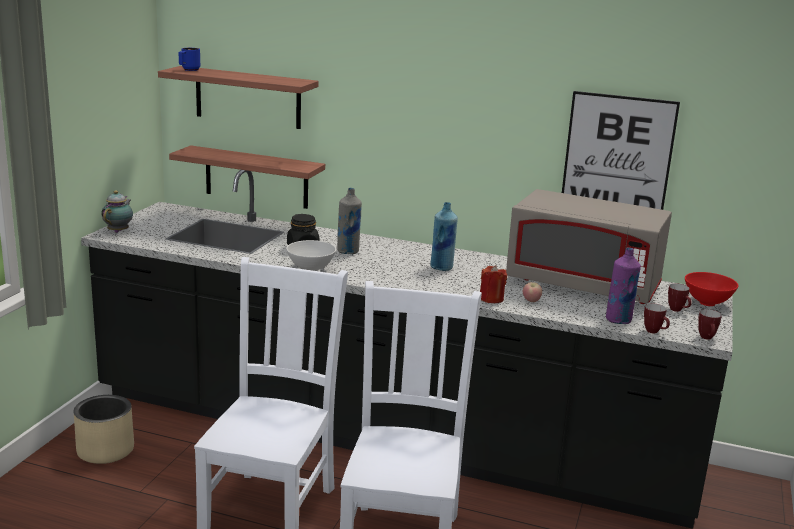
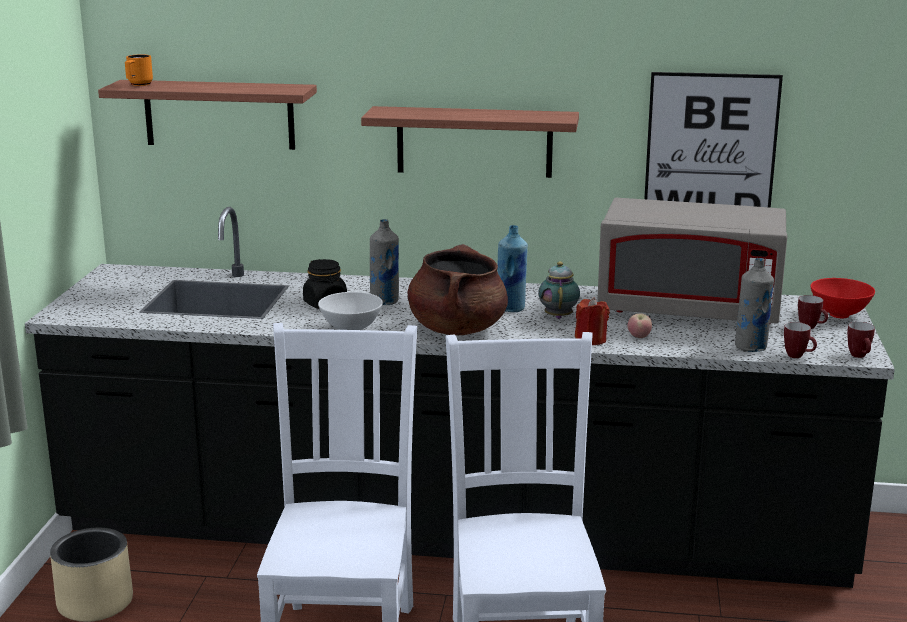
camera: 10 degrees left, 0 degrees up
(119, 231) = (71, 308): teapot -> teapot (558, 316)
(189, 70) = (138, 85): blue mug -> orange mug
(256, 177) = (237, 218): shelf -> shelf (474, 142)
(391, 278) = (457, 329): none -> brown cooking pot
(618, 320) = (751, 347): purple bottle -> grey bottle

